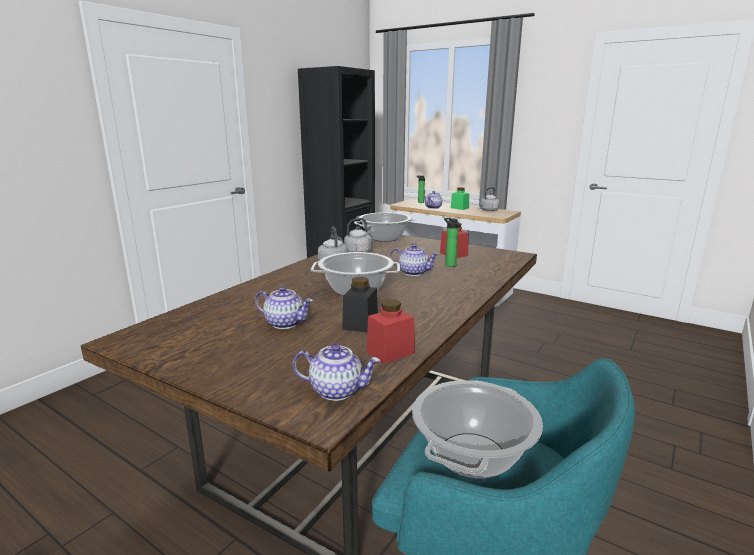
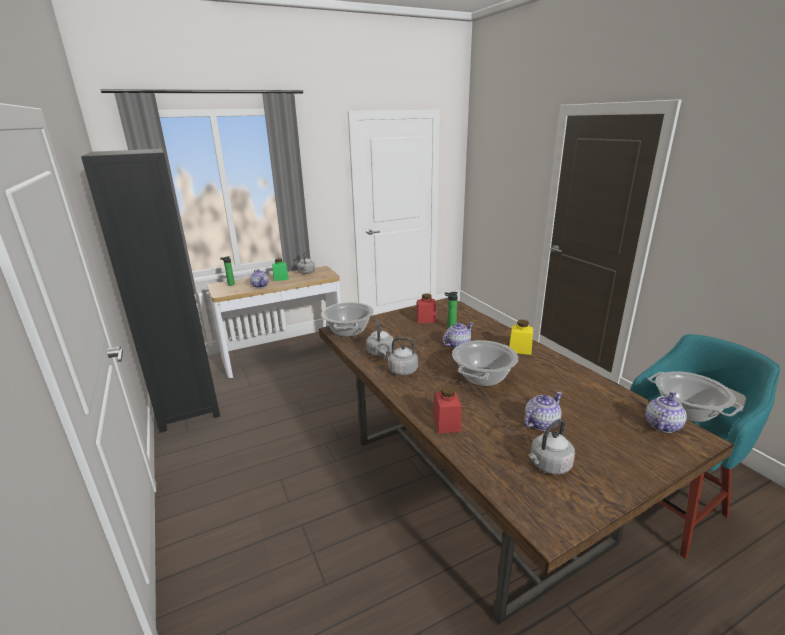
camera: 60 degrees left, 5 degrees up
(211, 333) = (548, 465): none -> grey kettle
(360, 324) = (555, 392): black jar -> none
(390, 352) = (608, 393): red jar -> red jar (447, 423)
(445, 297) = (520, 349): none -> yellow jar

